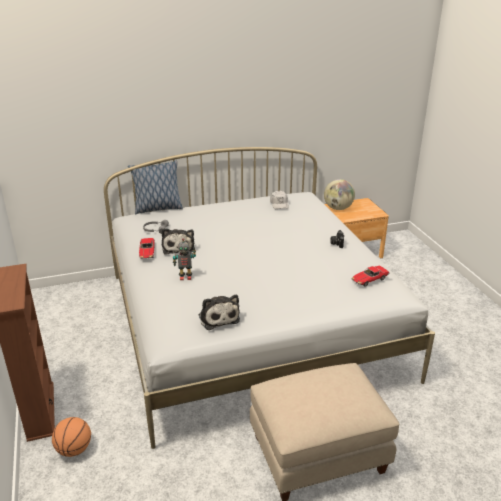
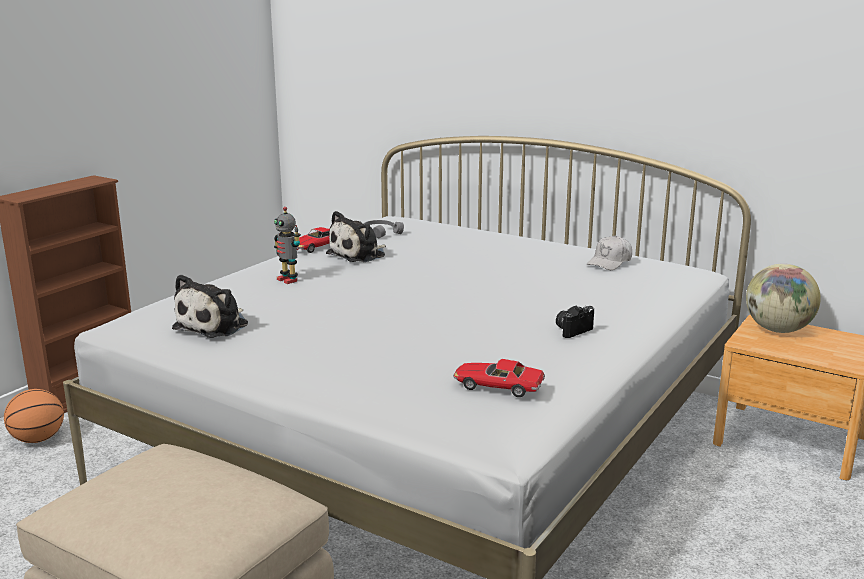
camera: 50 degrees right, 10 degrees down
(157, 209) = (442, 220): pillow -> none

